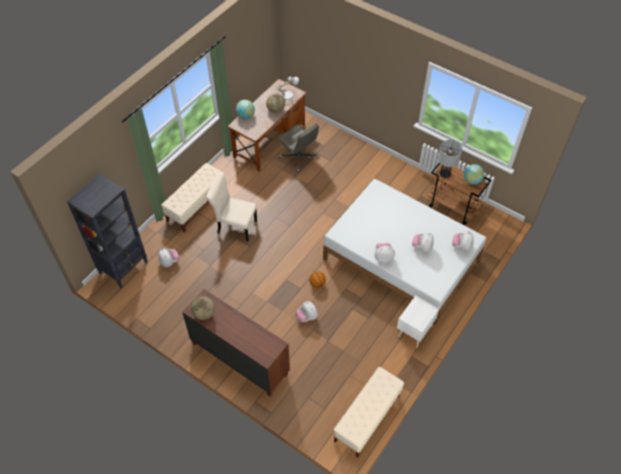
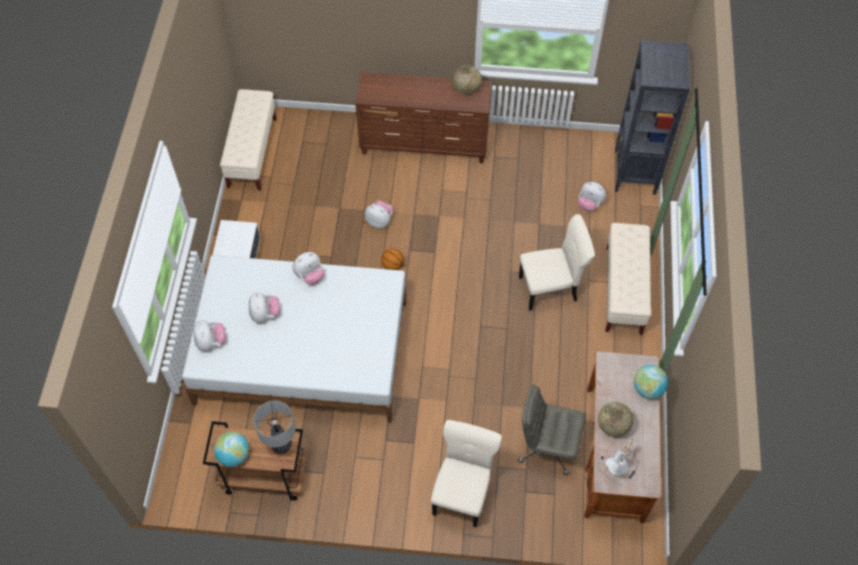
camera: 150 degrees right, 5 degrees up
(354, 158) = (463, 492): none -> beige chair

